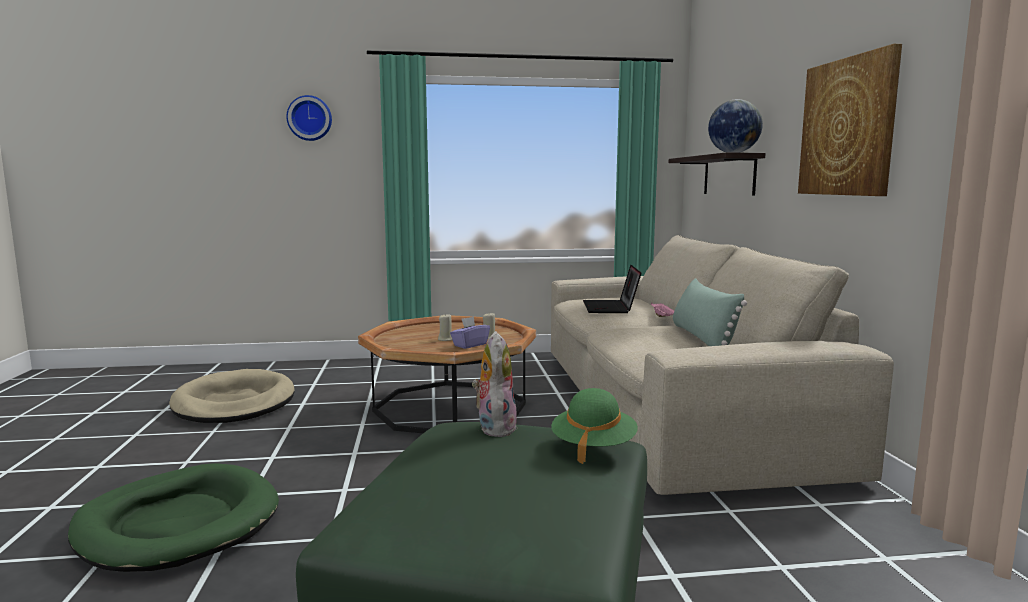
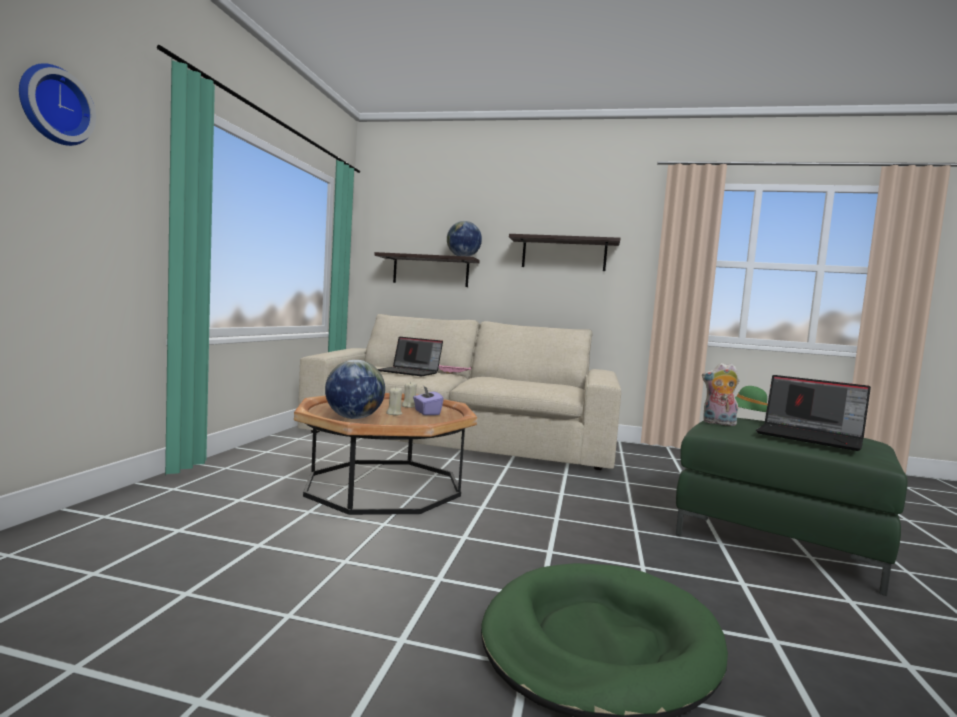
camera: 70 degrees left, 5 degrees down
(234, 403) = (165, 592): beige dog bed -> none
(408, 335) = (353, 418): none -> globe
(442, 478) = (811, 437): none -> laptop
(702, 339) = (523, 380): green pillow -> none
(847, 127) = (564, 254): picture -> shelf

